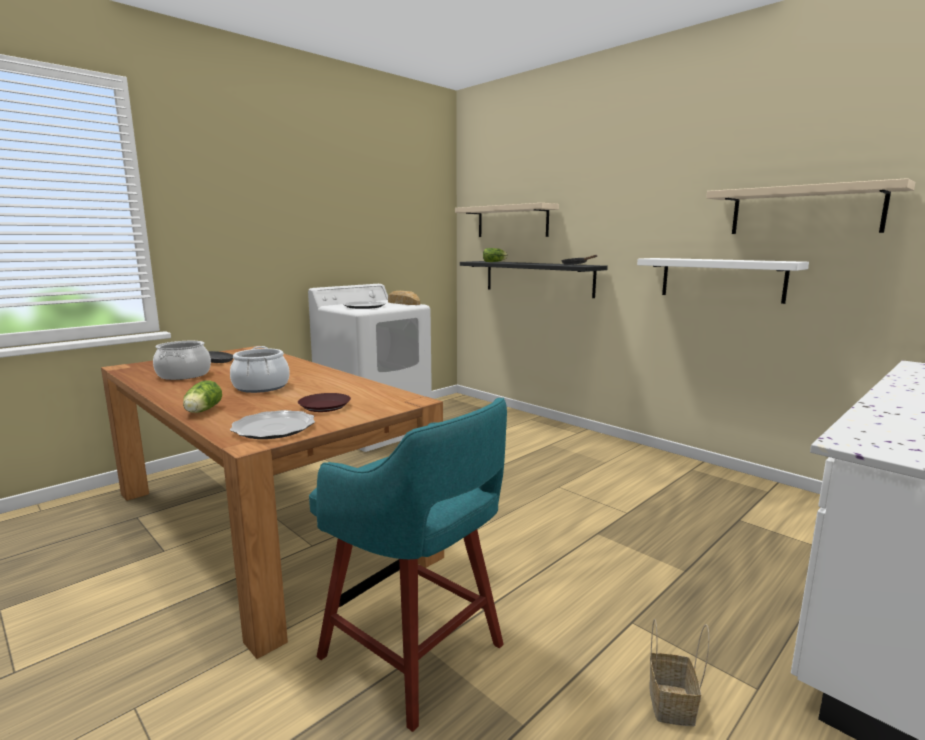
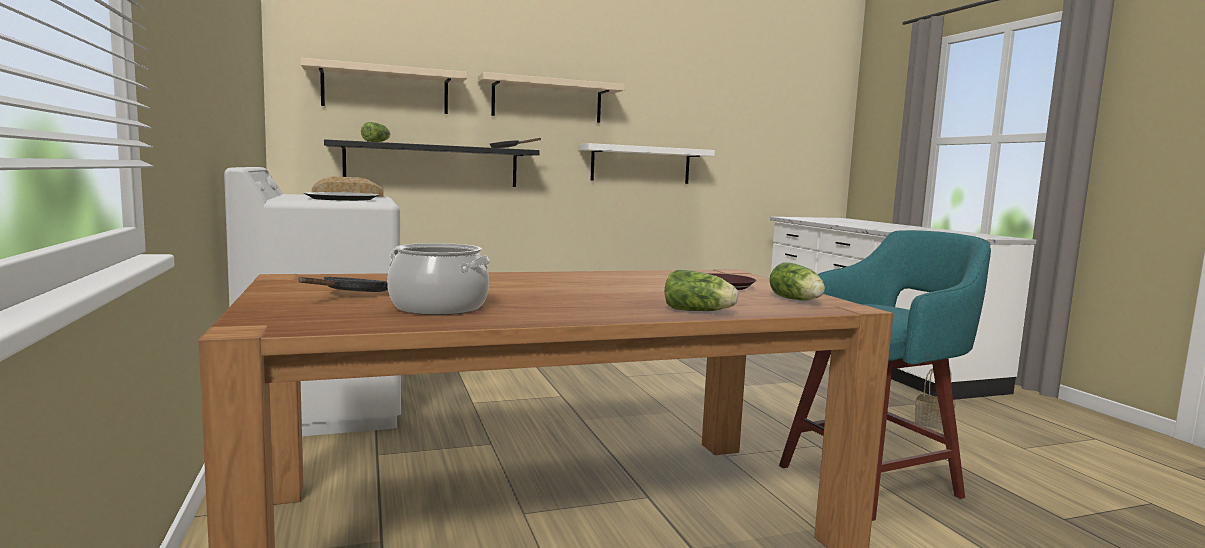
camera: 65 degrees left, 5 degrees down
(261, 387) = (595, 291): cooking pot -> none
(274, 428) = (797, 300): plate -> lettuce
(804, 210) = (695, 111): beige shelf -> beige shelf (547, 100)

